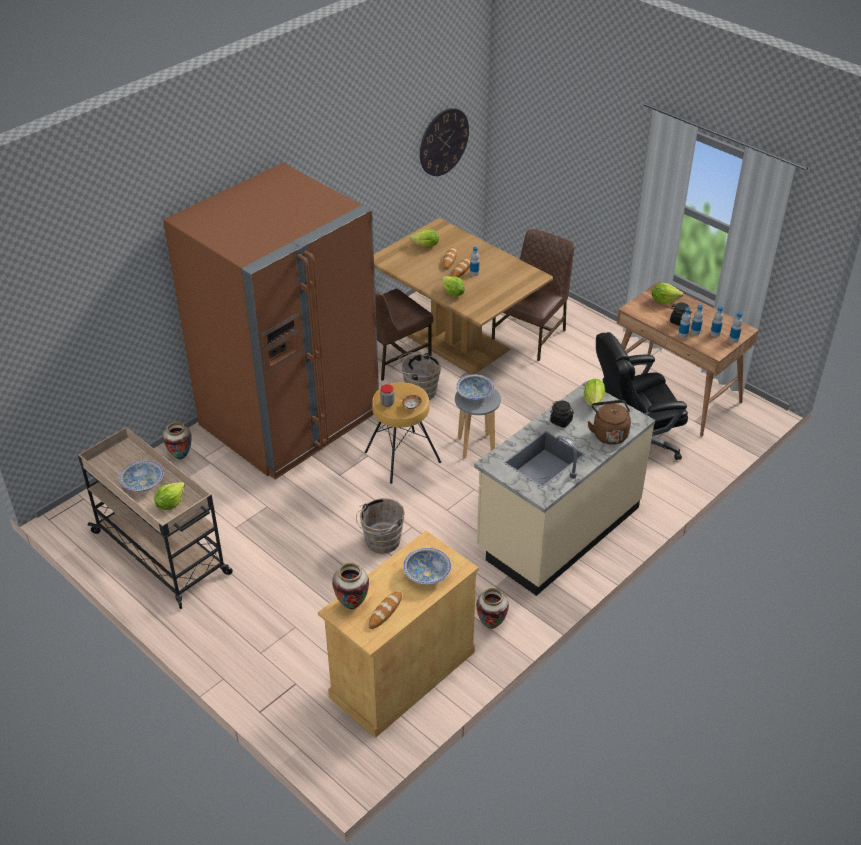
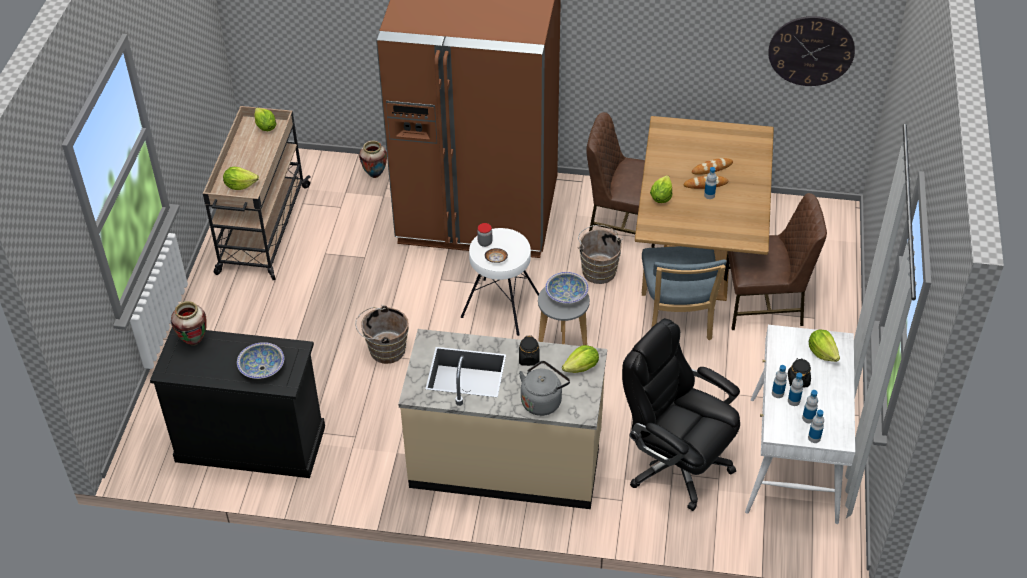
camera: 55 degrees right, 5 degrees up
(143, 483) = (249, 159): bowl -> none
(385, 611) = (201, 365): bread -> none
(402, 456) = (501, 306): brown stool -> white stool
(402, 674) = (251, 443): beige cabinet -> black cabinet
(426, 245) = (716, 142): lettuce -> lettuce (265, 127)
(491, 624) = (349, 473): vase -> none
(505, 380) = (676, 320): none -> blue chair
(609, 433) = (542, 401): brown kettle -> grey kettle
(675, 393) = (793, 460): brown desk -> white desk

